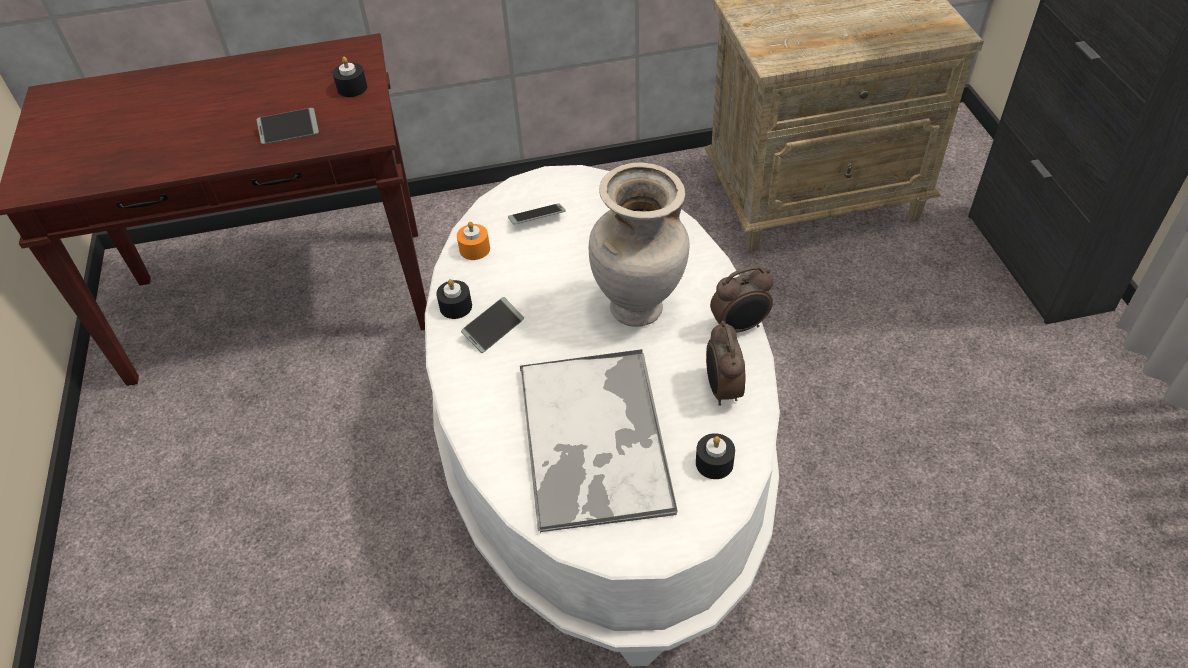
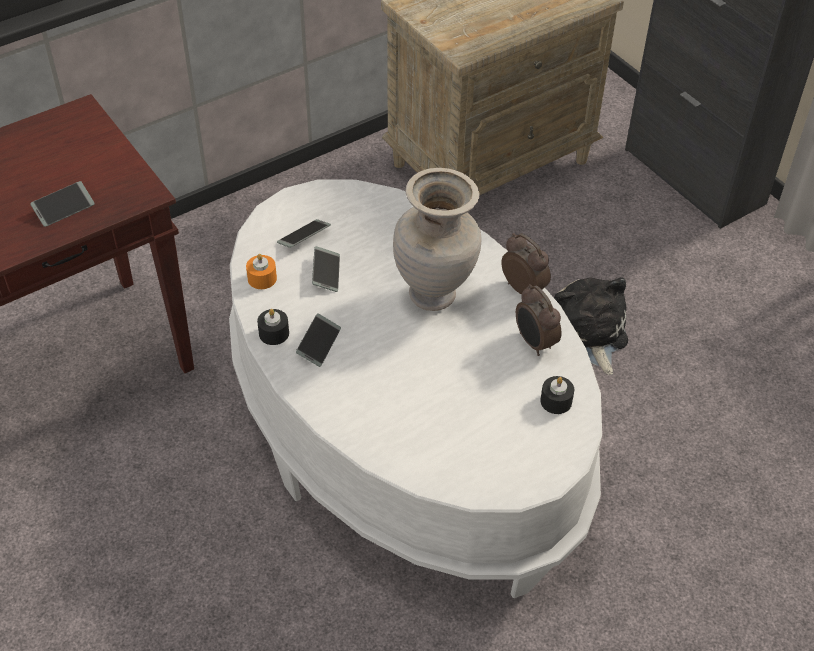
camera: 25 degrees left, 0 degrees up
(352, 88) = (99, 154): black candle -> none
(540, 259) = (326, 273): none -> phone
(594, 440) = (453, 411): tray -> none
(740, 327) = (524, 288): alarm clock -> alarm clock turned 90 degrees counterclockwise
(843, 400) = (588, 334): none -> plush toy

